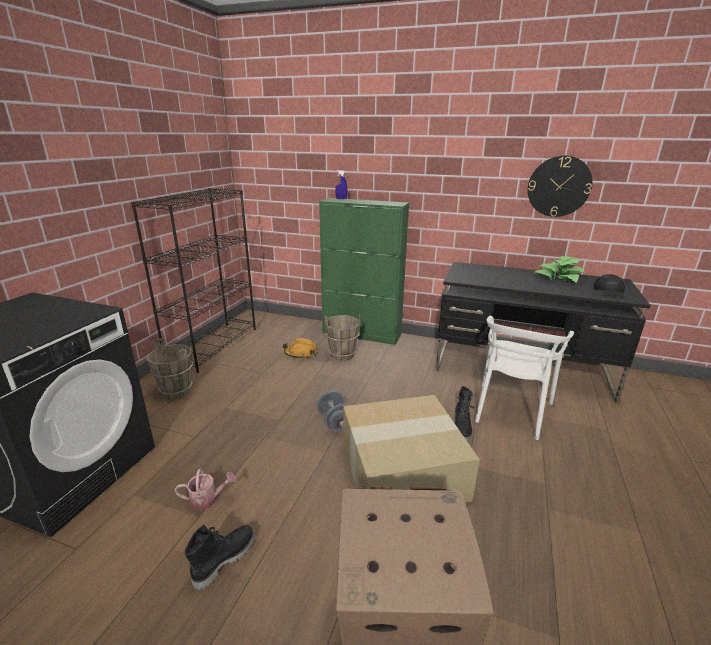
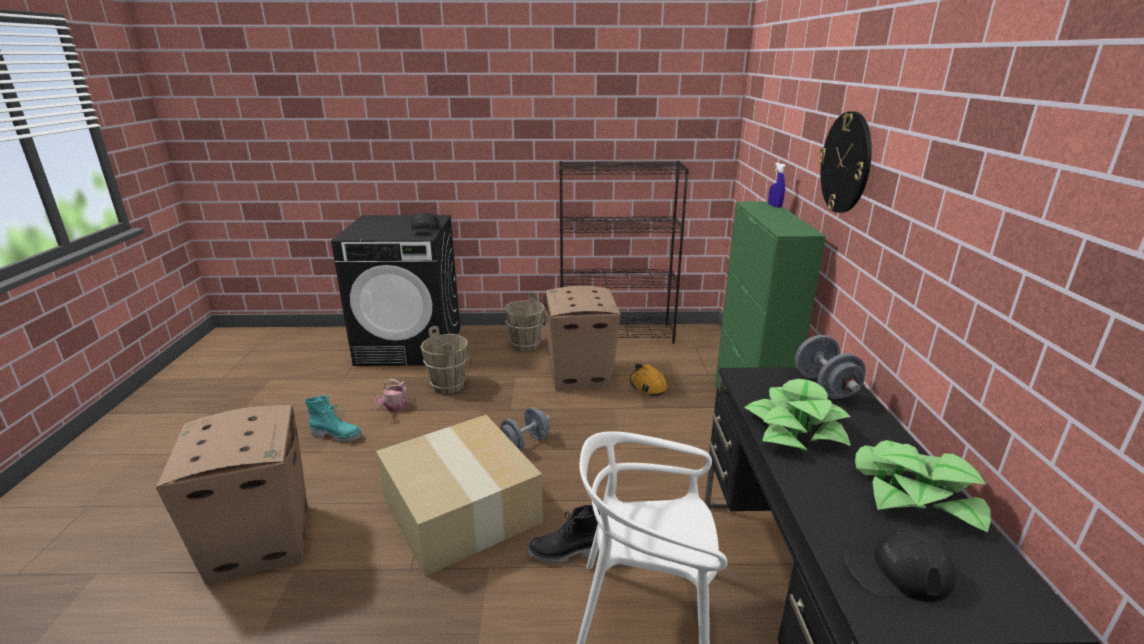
camera: 70 degrees right, 0 degrees up
(70, 308) = (425, 229): none -> black cap
(208, 499) = (394, 408): watering can -> watering can turned 45 degrees clockwise
(224, 559) = (337, 435): black boot -> turquoise boot
(260, 376) = (580, 376): none -> cardboard box
(342, 354) = (672, 414): brown bucket -> brown bucket (448, 386)
(472, 269) = (824, 386): none -> grey dumbbell
(511, 282) = (795, 429): none -> potted plant
(559, 186) = (1013, 287): wall clock -> wall clock (846, 163)

